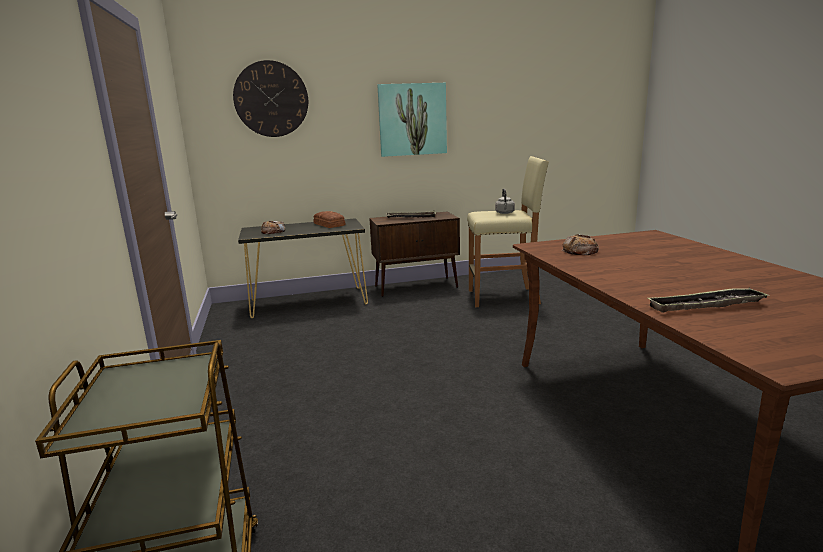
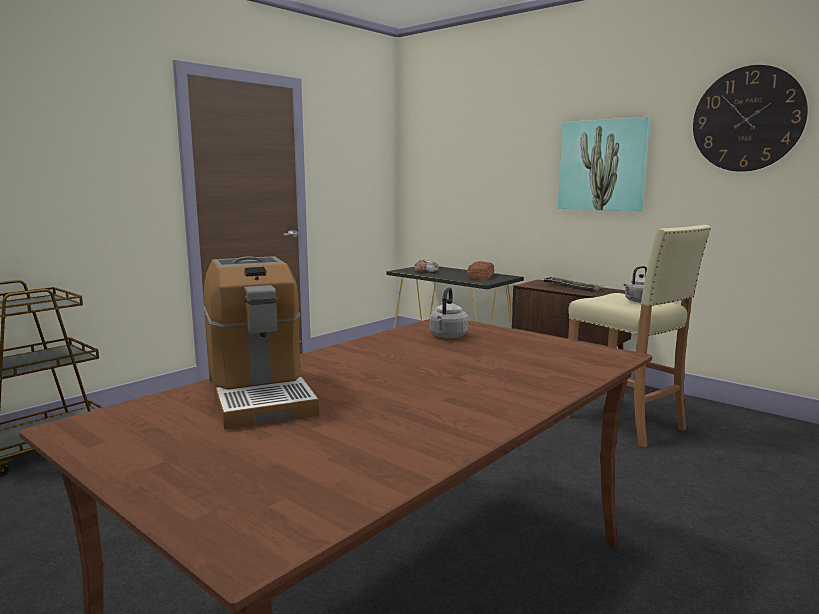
camera: 55 degrees right, 5 degrees down
(271, 99) = (462, 141): wall clock -> wall clock (747, 119)
(580, 251) = (448, 336): bread -> grey kettle
(706, 305) = (259, 394): tray -> coffee machine

